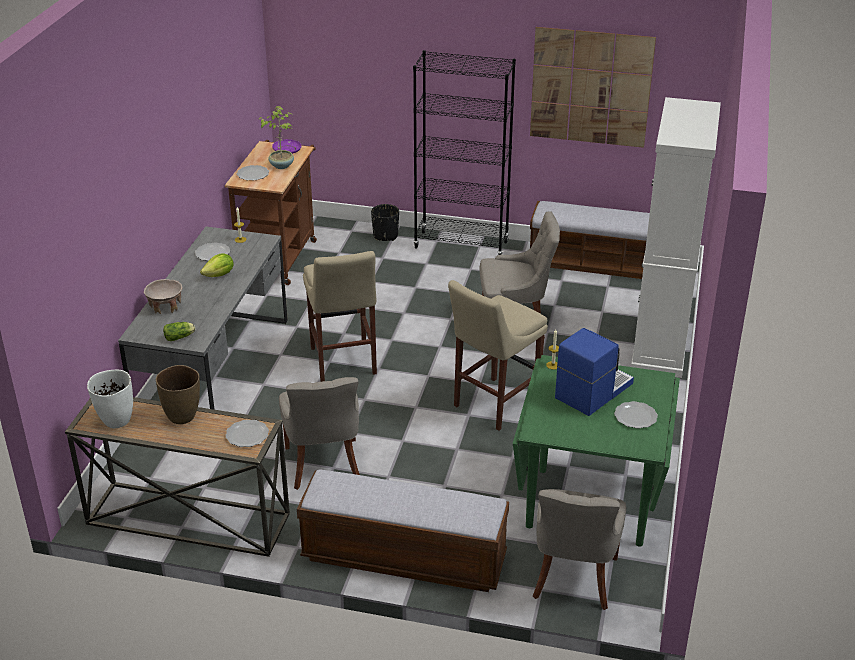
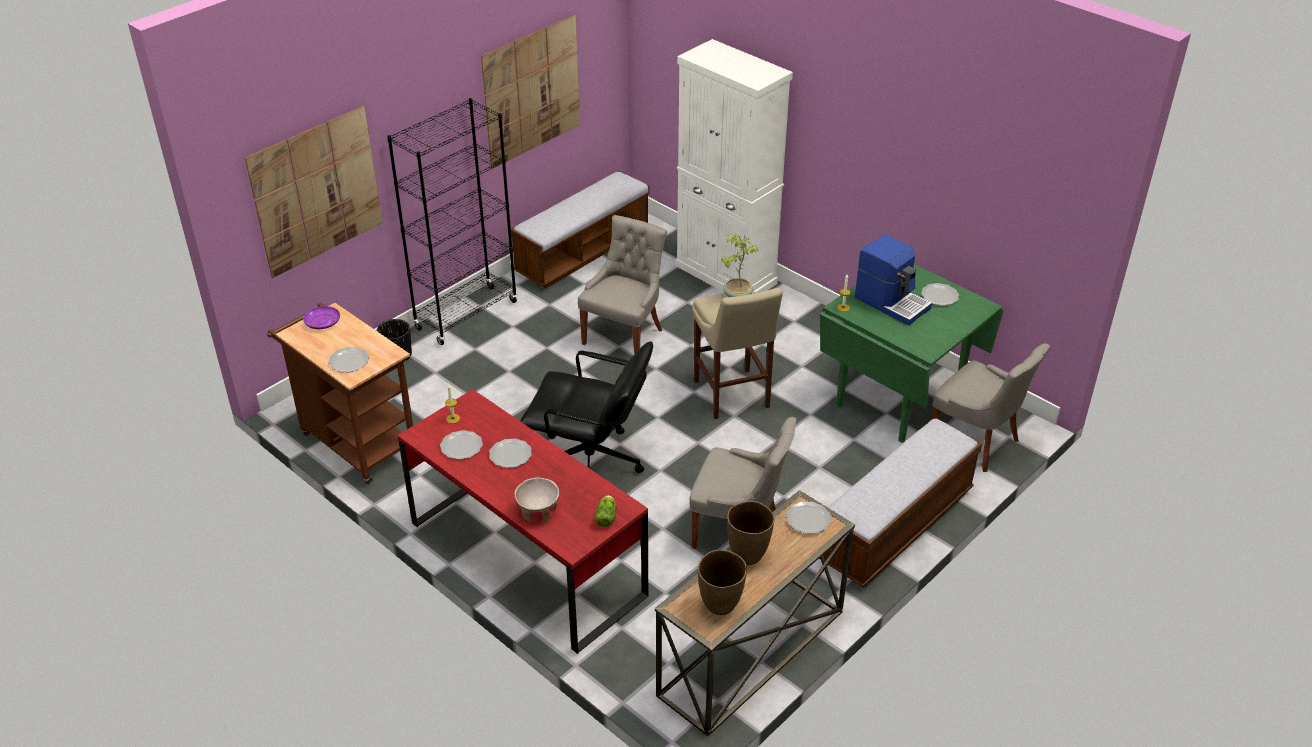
camera: 60 degrees left, 5 degrees up
(116, 421) = (720, 605): white vase -> brown vase
(215, 372) = (527, 558): grey desk -> red desk
(219, 275) = (511, 454): lettuce -> plate
(281, 165) = (351, 336): potted plant -> potted plant (737, 296)
(343, 363) = (591, 463): beige stool -> black office chair
(353, 63) = (316, 191): none -> picture
(592, 391) = (892, 302): coffee machine -> coffee machine turned 150 degrees clockwise

